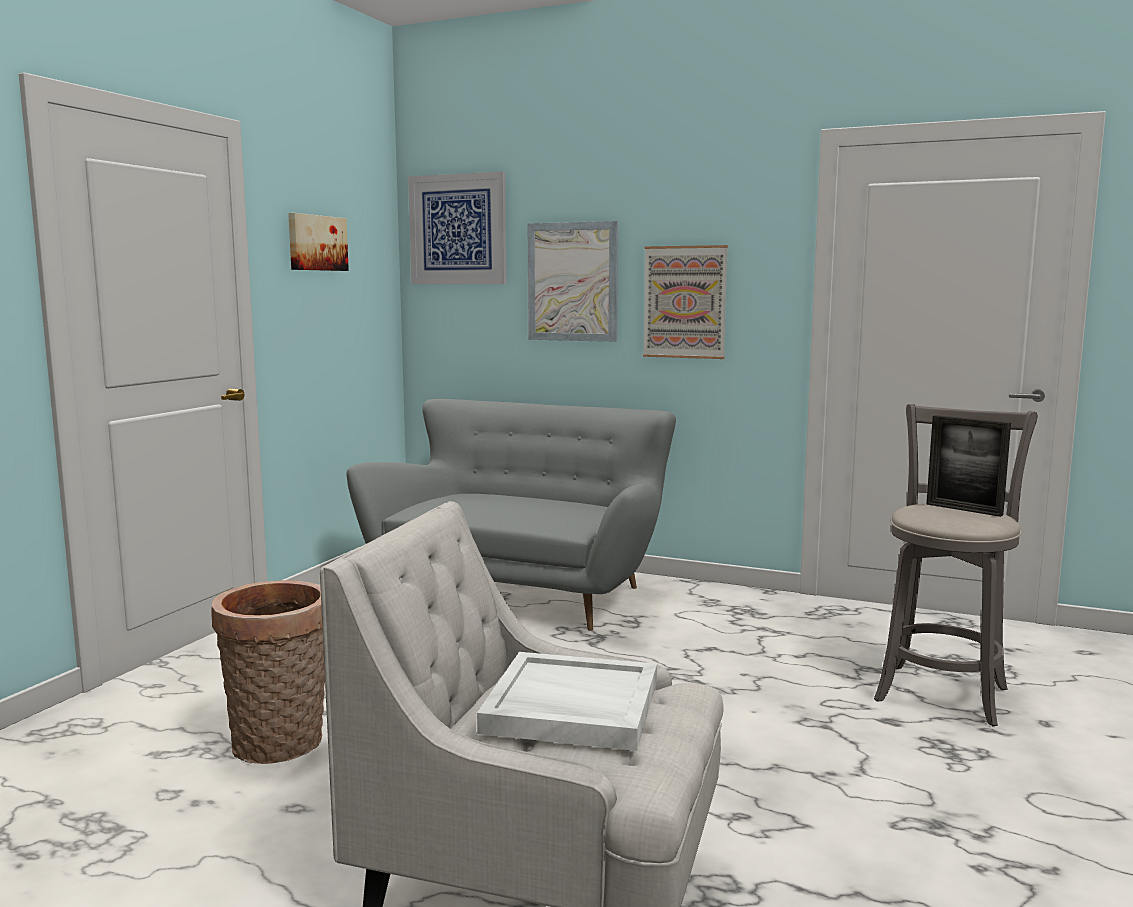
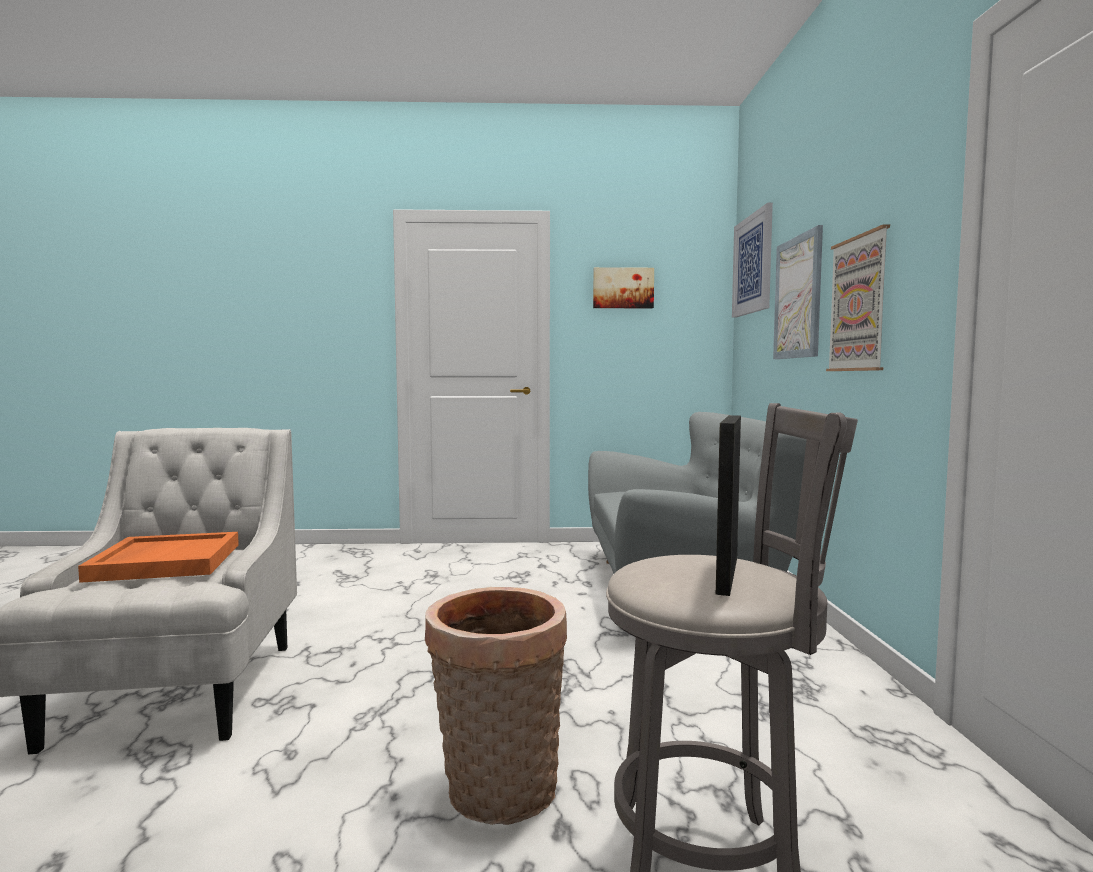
camera: 65 degrees right, 5 degrees down
(280, 746) = (357, 589): basket -> basket (498, 795)
(570, 707) = (166, 561): white tray -> orange tray

